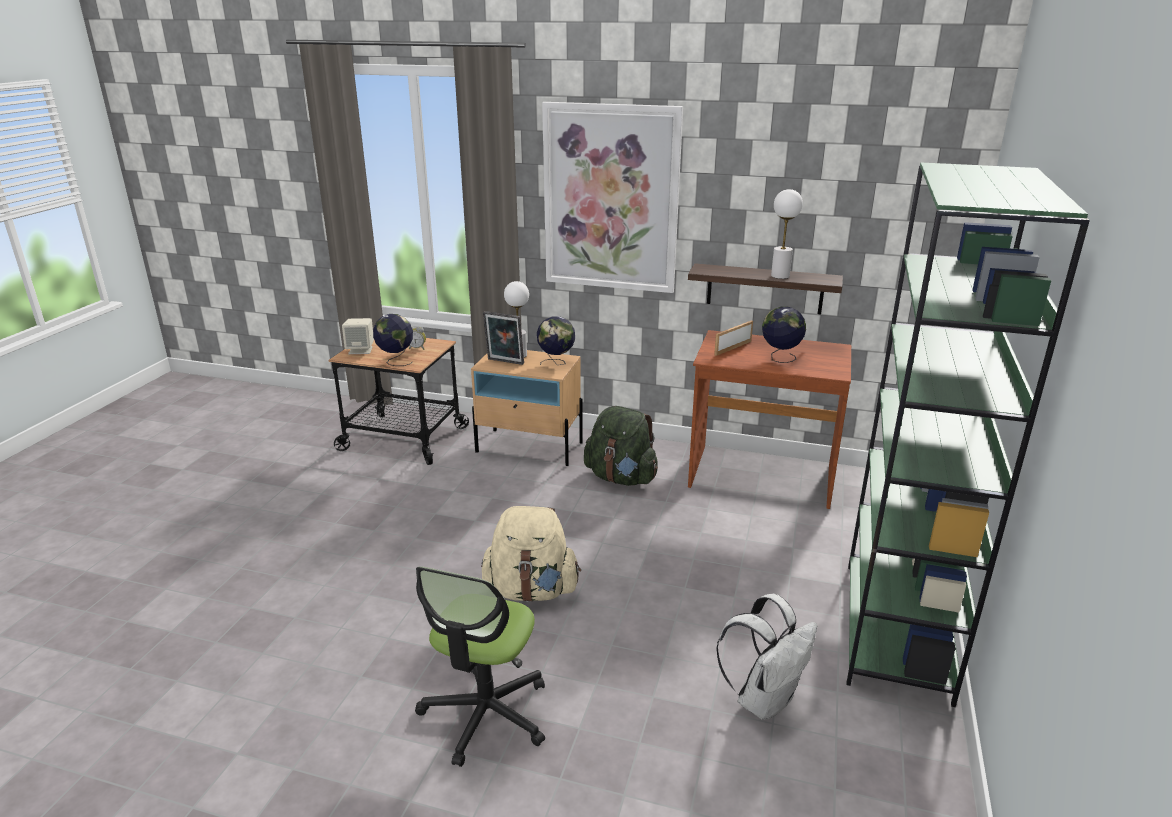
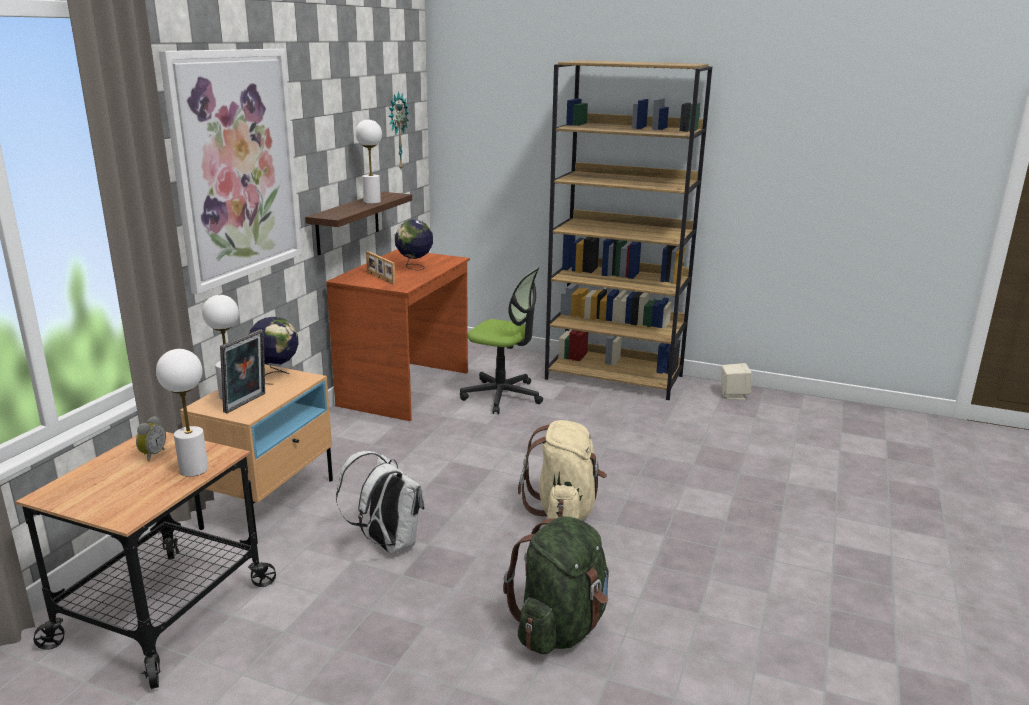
camera: 85 degrees left, 5 degrees down
(361, 350) = (111, 503): beige speaker -> beige speaker (733, 395)
(396, 361) = (194, 470): globe -> white table lamp
(485, 714) = (730, 537): office chair -> office chair (502, 396)
(621, 478) = (376, 451): green backpack -> green backpack (560, 627)
(764, 699) = (687, 426): white backpack -> white backpack (387, 543)
(891, 215) = (396, 131): none -> wall clock
(897, 630) = (615, 377): green bookcase -> brown bookcase

